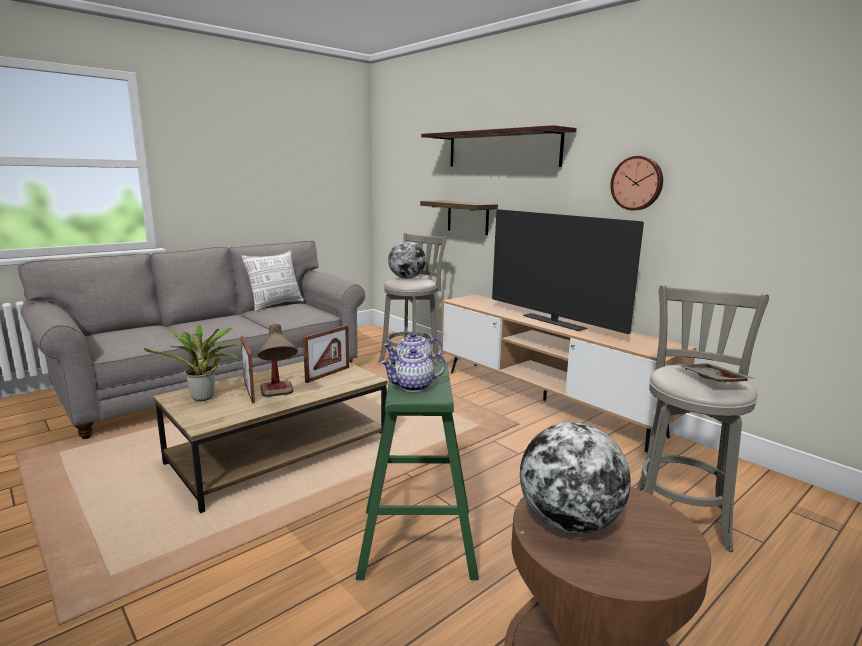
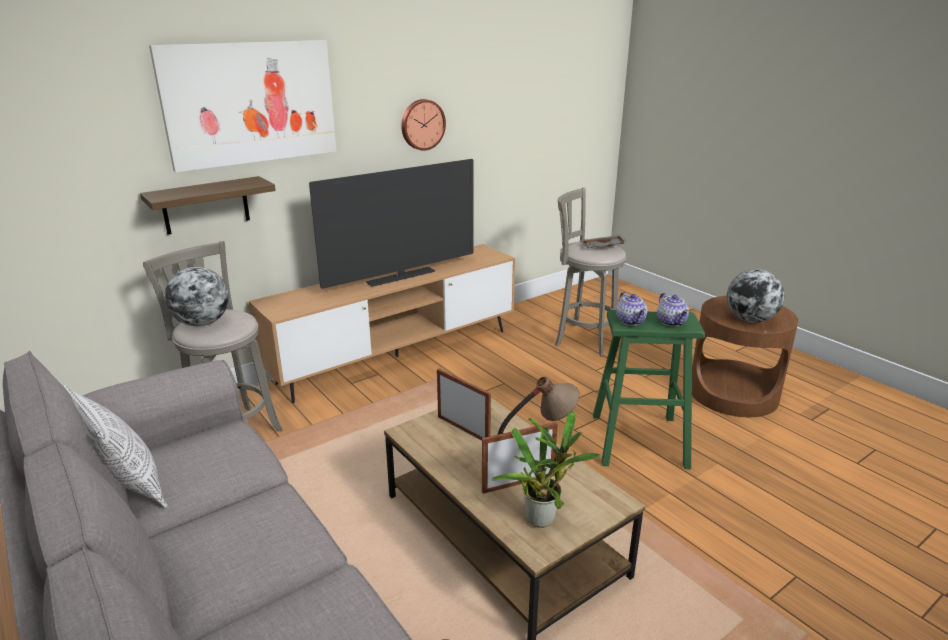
camera: 85 degrees left, 10 degrees up
(502, 149) = (251, 103): shelf -> picture

